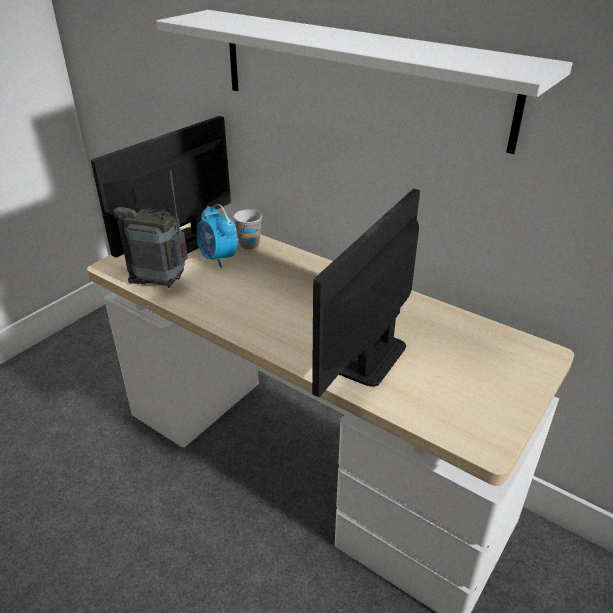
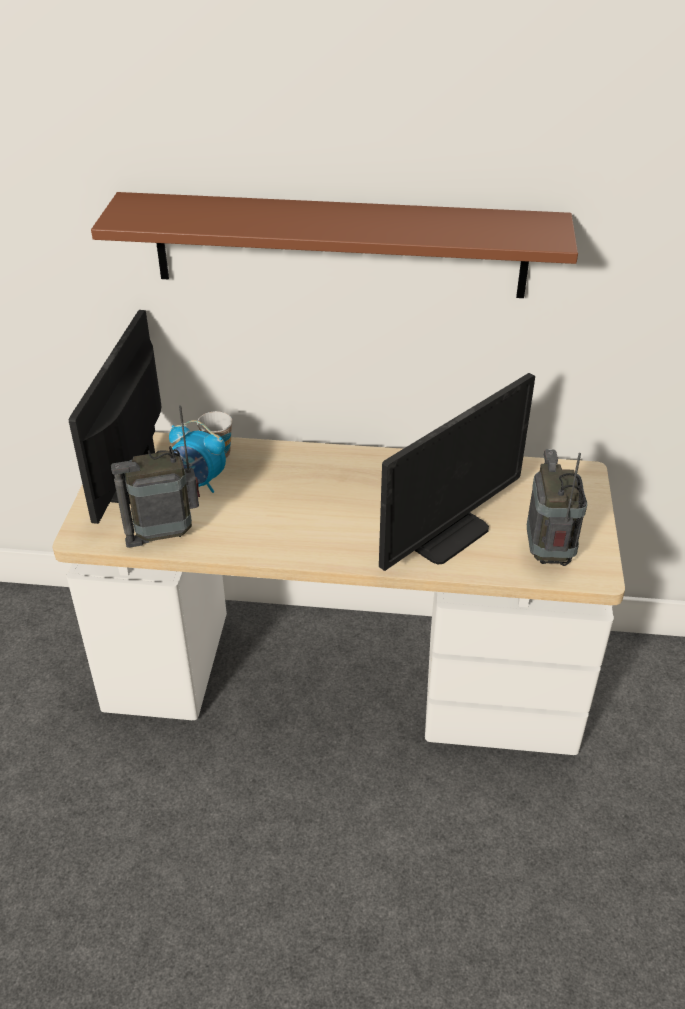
camera: 30 degrees left, 5 degrees up
(357, 76) = (340, 245): white shelf -> brown shelf
(370, 357) = (446, 534): monitor -> monitor turned 135 degrees counterclockwise
(451, 408) = (548, 554): none -> radio

